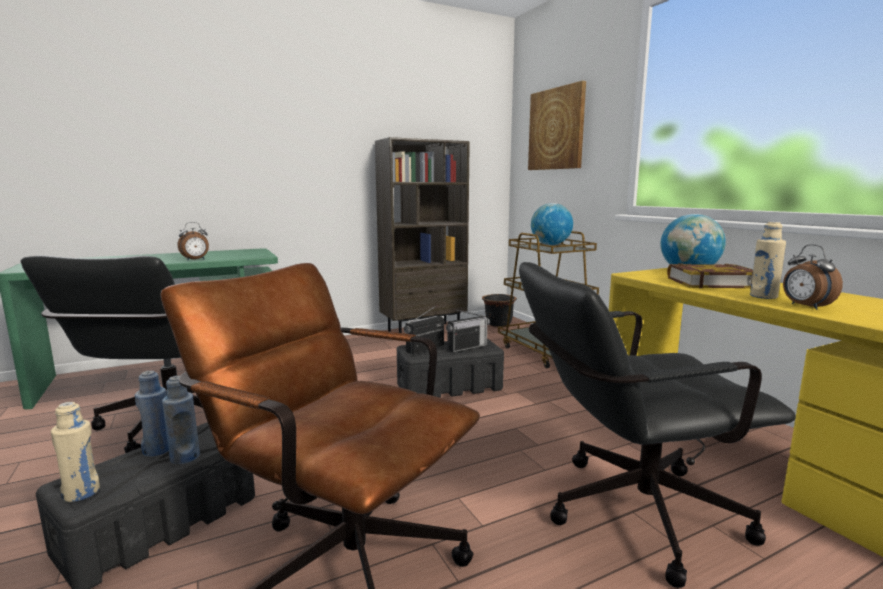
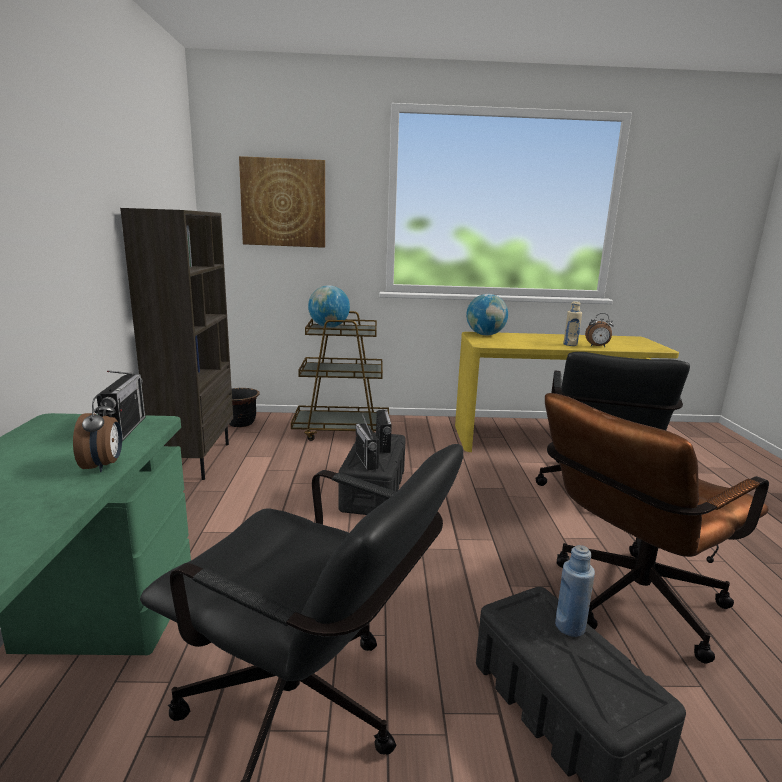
camera: 65 degrees left, 5 degrees up
(81, 493) = (636, 701): beige bottle -> none
(157, 450) = (548, 646): blue bottle -> none
(249, 255) = (125, 429): none -> radio
(711, 282) = (526, 341): book -> none

